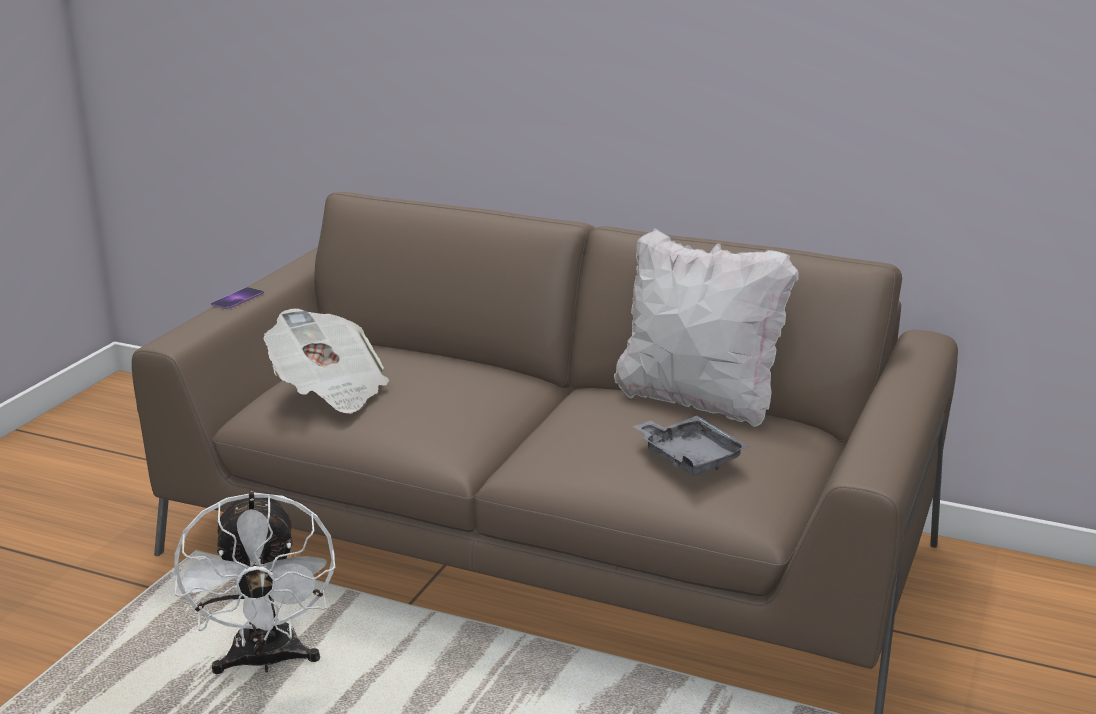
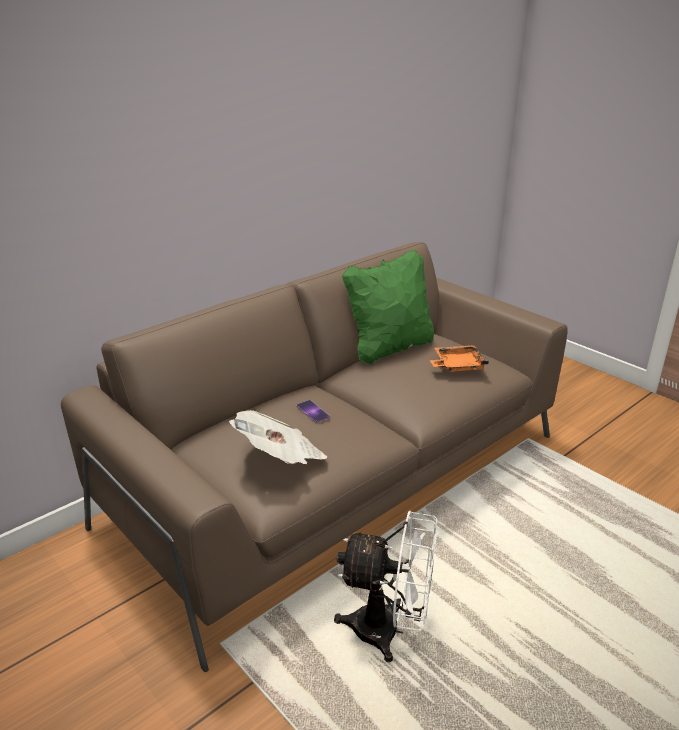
camera: 65 degrees left, 5 degrees up
(237, 299) = (144, 451): phone -> phone (313, 411)
(689, 457) = (457, 366): grey tray -> orange tray
(698, 401) = (389, 348): white pillow -> green pillow

